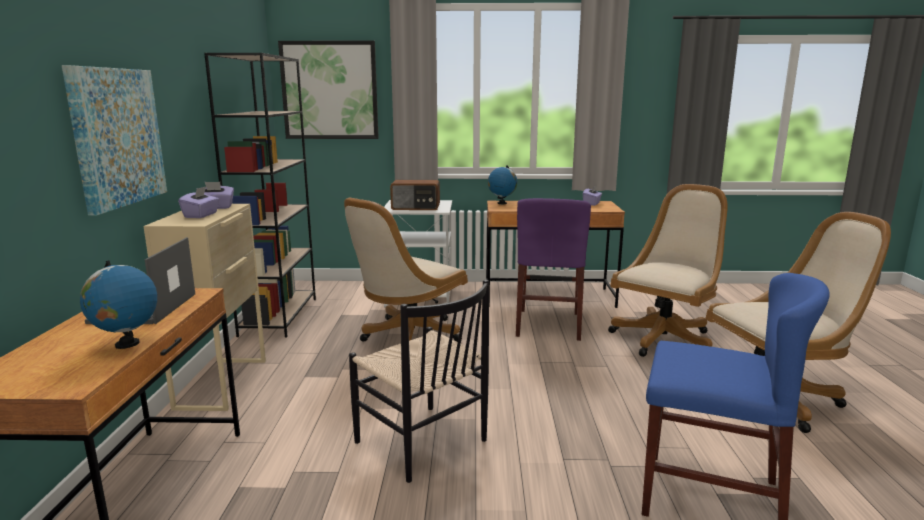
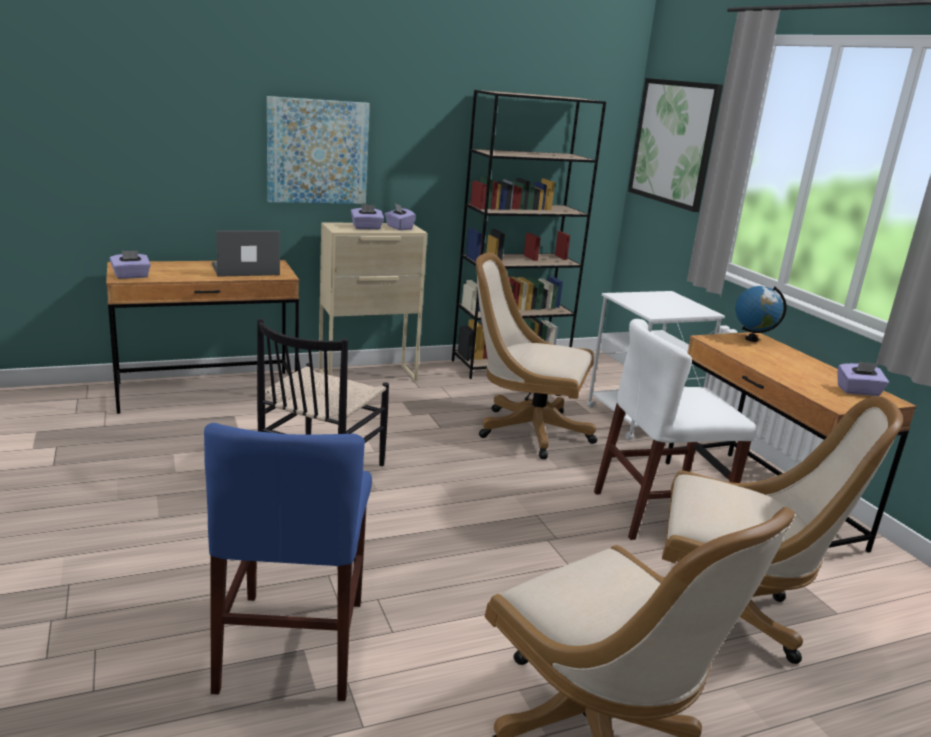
camera: 65 degrees right, 5 degrees up
(70, 378) = (131, 276): none -> purple tissue box
(127, 344) = (181, 277): globe -> none
(416, 207) = (650, 303): radio -> none
(548, 324) = (658, 511): purple chair -> white chair

